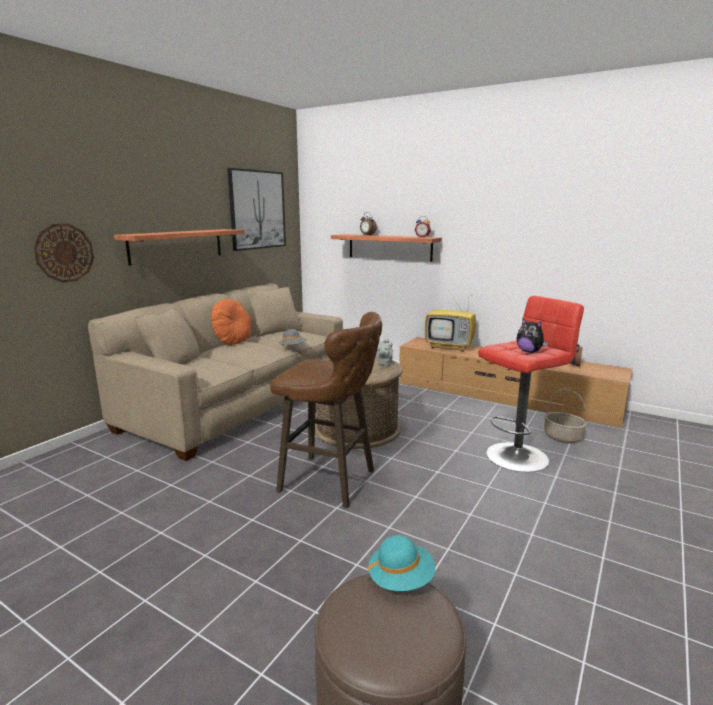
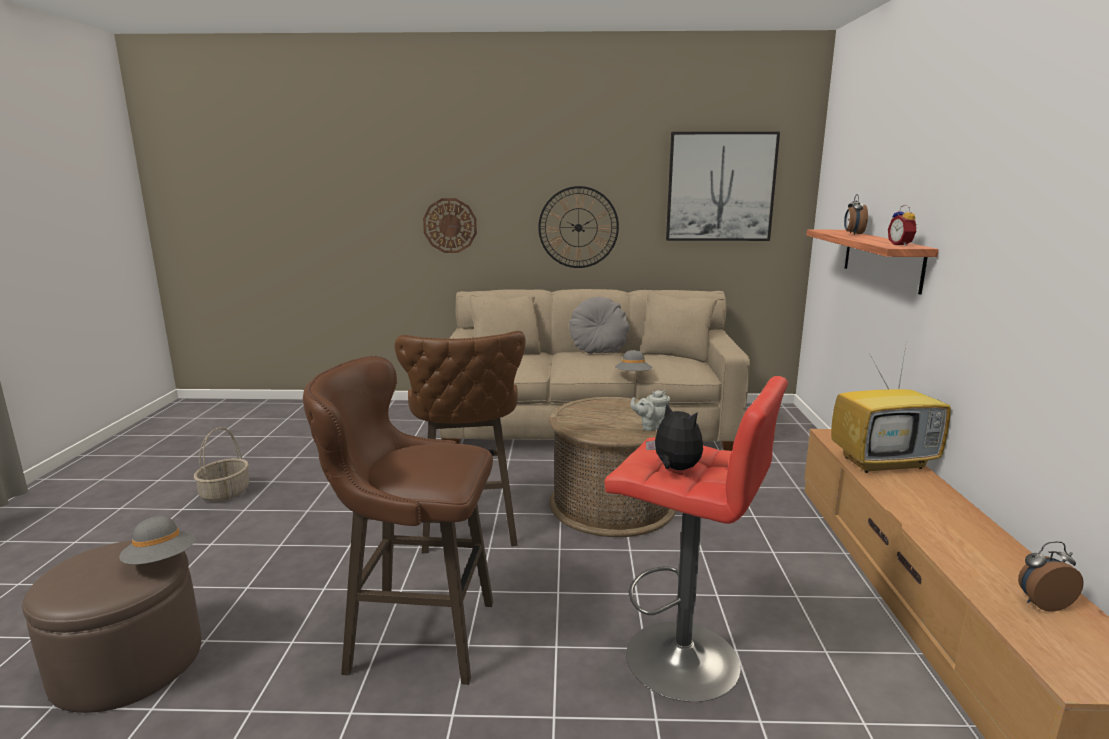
camera: 60 degrees right, 0 degrees up
(177, 245) = (578, 227): shelf -> wall clock
(233, 342) = (598, 351): orange pillow -> grey pillow
(401, 579) = (161, 562): turquoise hat -> grey hat
(448, 532) = (415, 635): none -> brown stool
(450, 347) = (883, 462): television -> television turned 90 degrees counterclockwise
(529, 352) = (675, 469): plush toy -> plush toy turned 120 degrees clockwise
(563, 437) = (838, 709): basket -> basket (225, 493)

